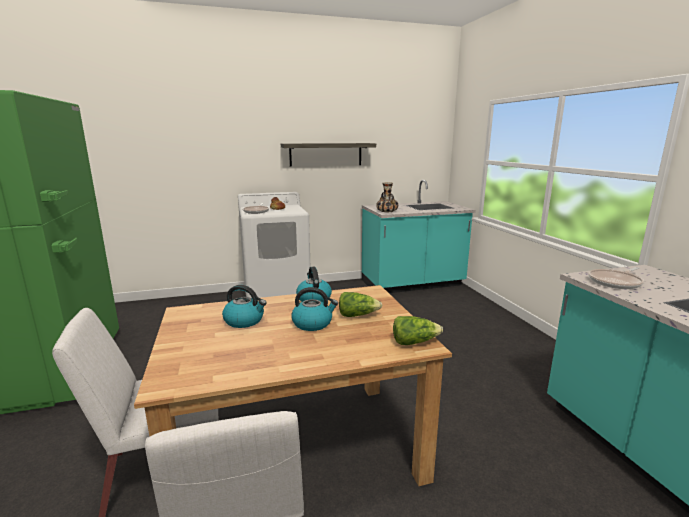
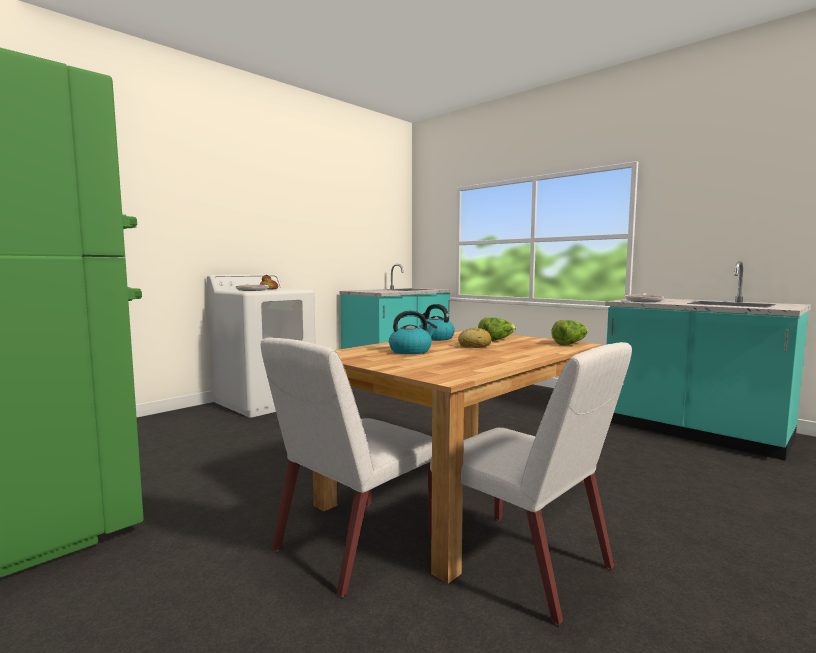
camera: 30 degrees left, 10 degrees down
(313, 323) = (474, 346): kettle -> bread
(326, 154) = (302, 233): shelf -> none
(387, 211) = (379, 291): vase -> none

